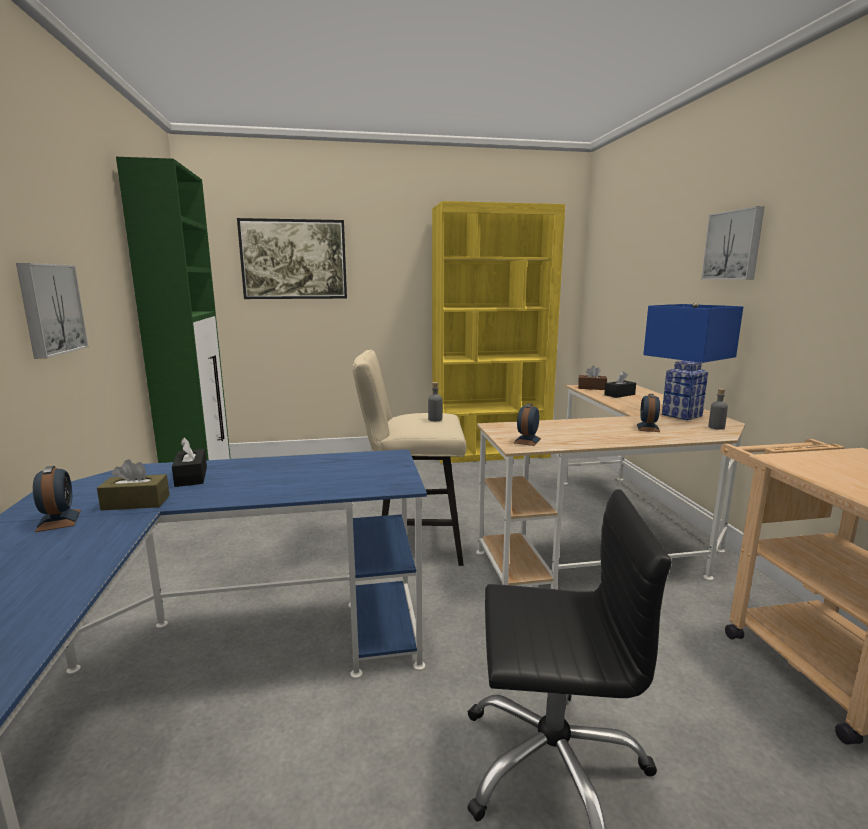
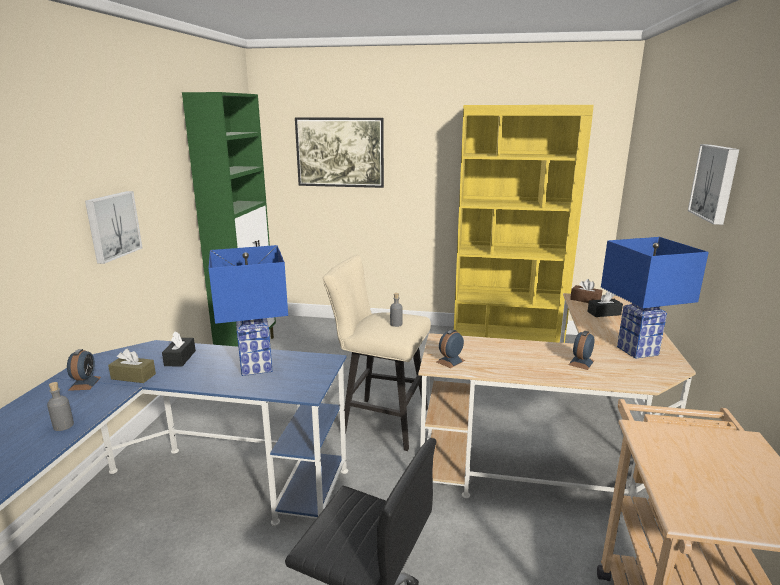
camera: 20 degrees right, 5 degrees up
(307, 471) = (255, 367): none -> blue table lamp
(716, 427) = (655, 373): grey bottle -> grey bottle (63, 426)

